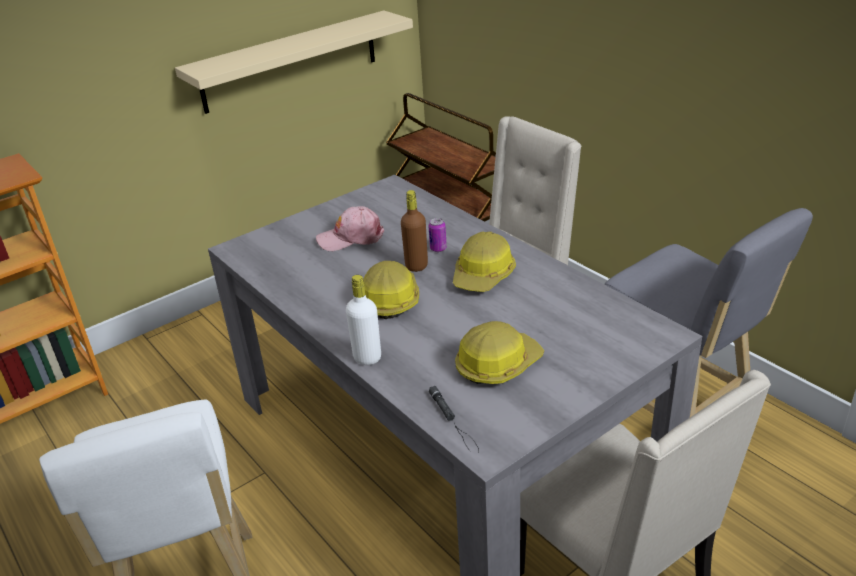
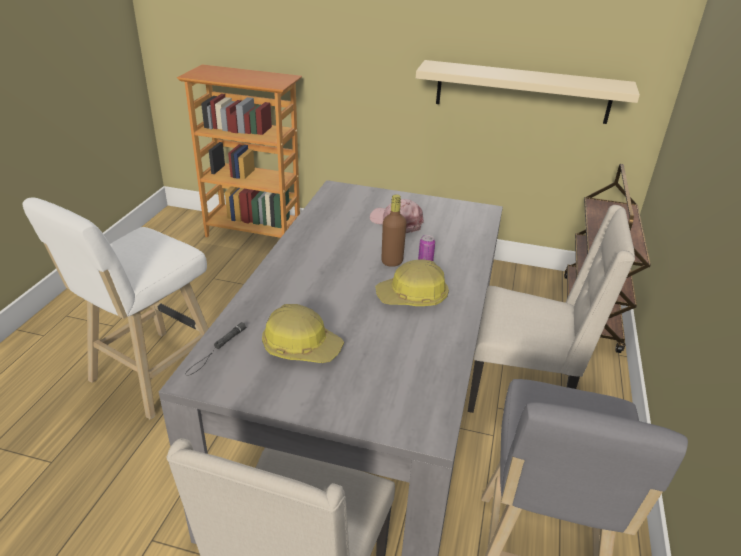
camera: 50 degrees right, 0 degrees up
(367, 358) = (261, 284): white bottle -> none
(389, 299) = (337, 267): hard hat -> none

